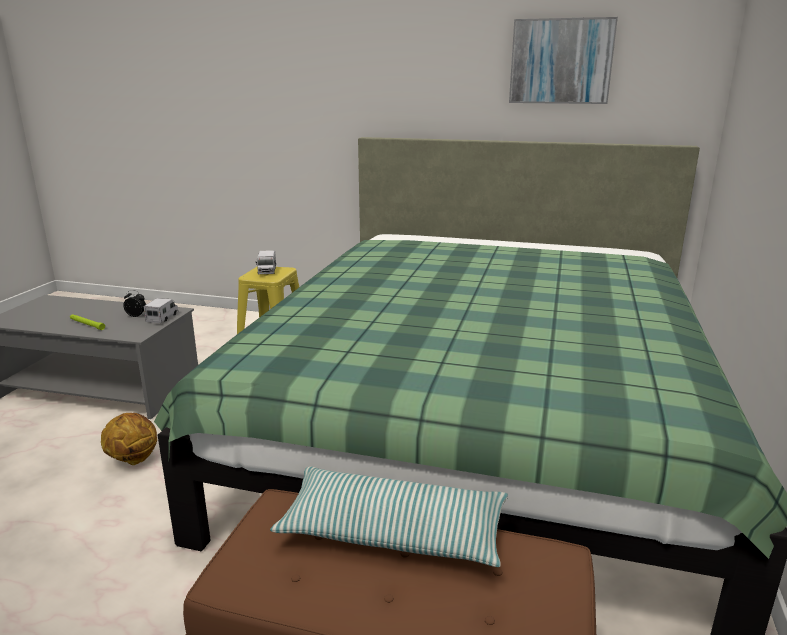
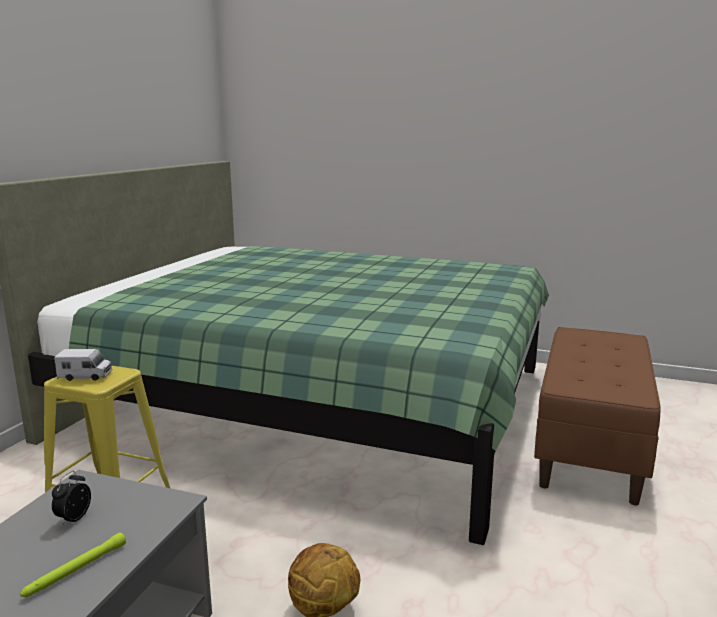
camera: 85 degrees left, 5 degrees down
(162, 318) = (106, 490): toy truck -> none
(393, 532) = (570, 360): pillow -> none
(561, 61) = (141, 93): picture -> none

